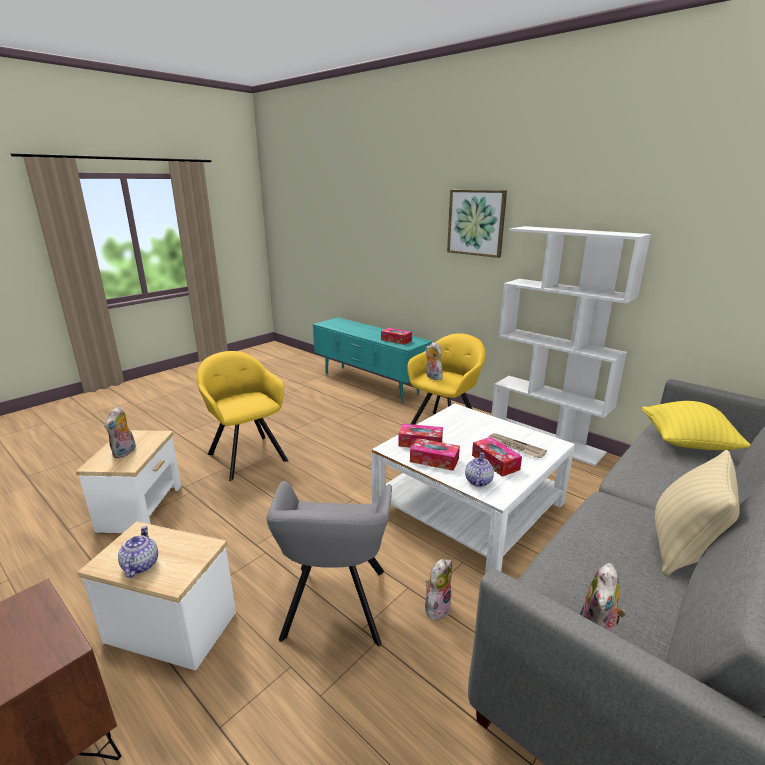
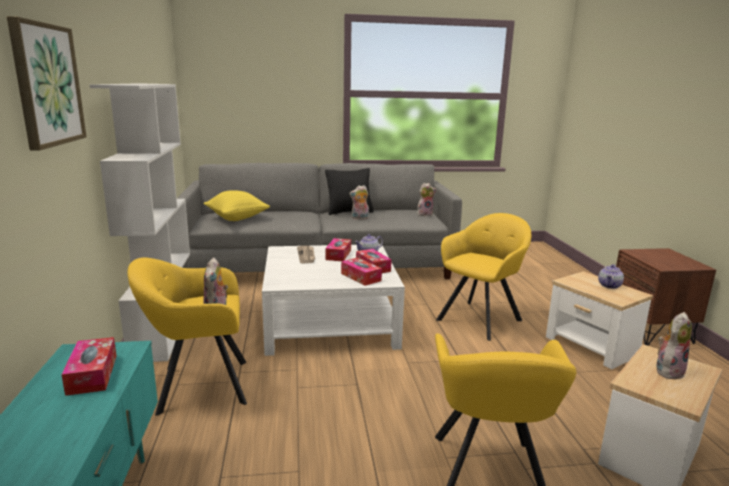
camera: 140 degrees left, 5 degrees down
(334, 608) = (481, 318): grey armchair -> yellow armchair
(436, 607) = (424, 300): plush toy -> plush toy (359, 218)
(683, 548) = (349, 212): beige pillow -> black pillow

